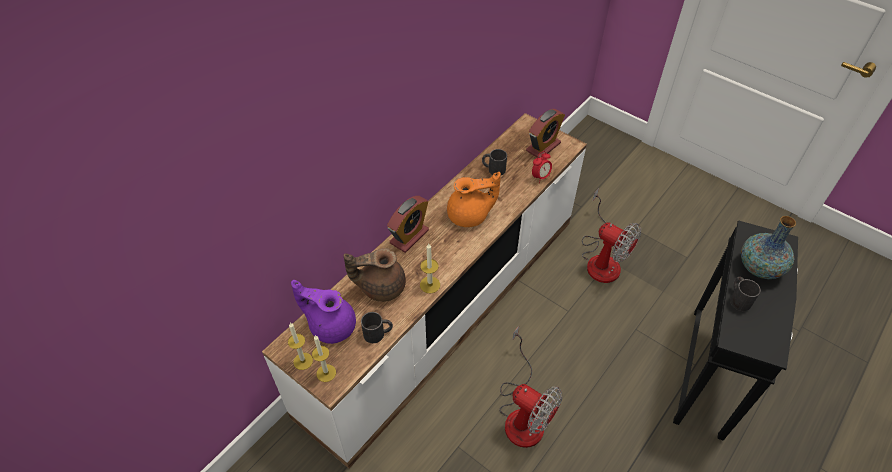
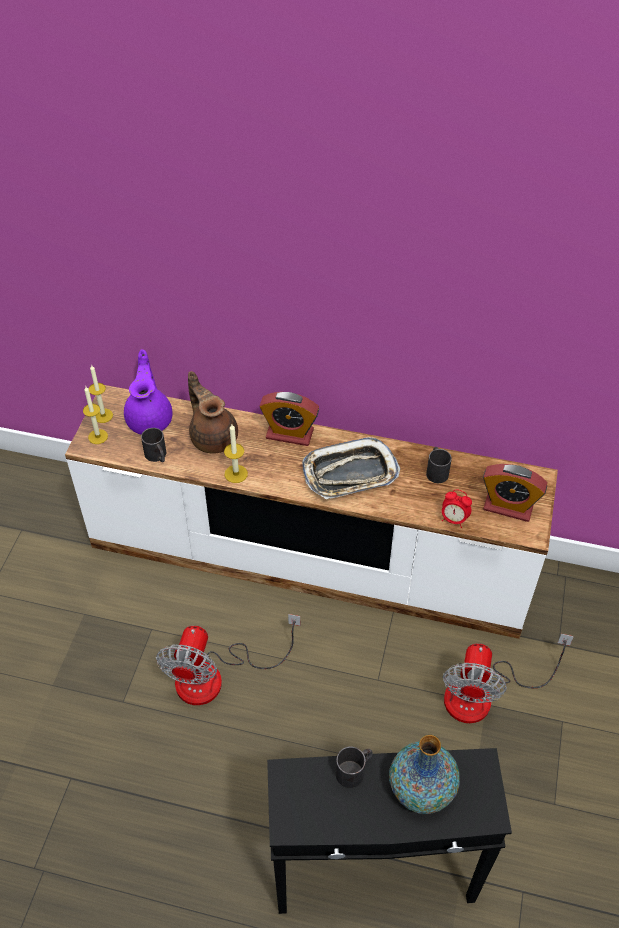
camera: 65 degrees right, 0 degrees up
(470, 215) = (350, 474): orange teapot -> tray

